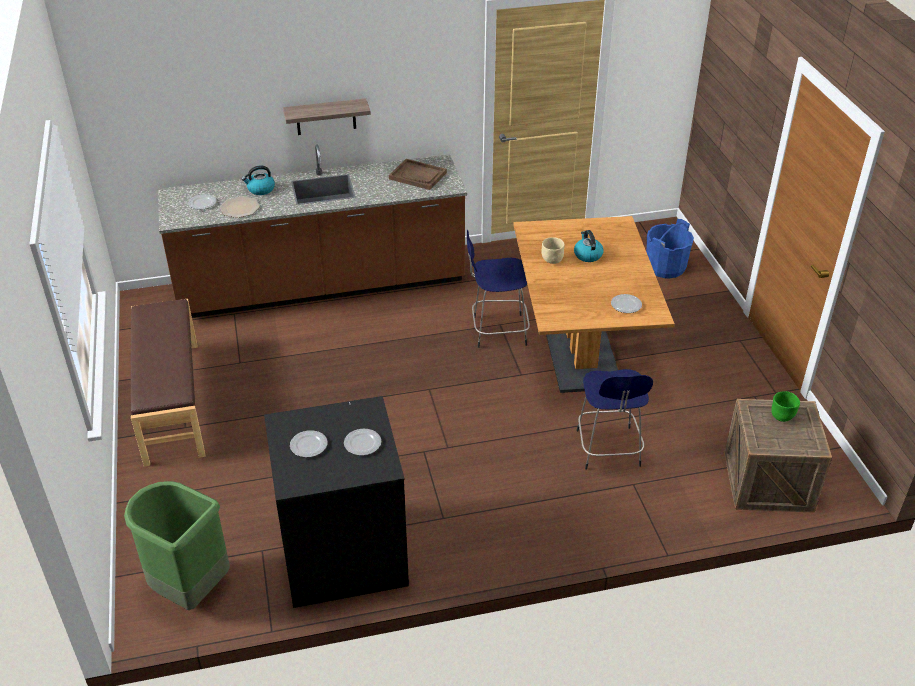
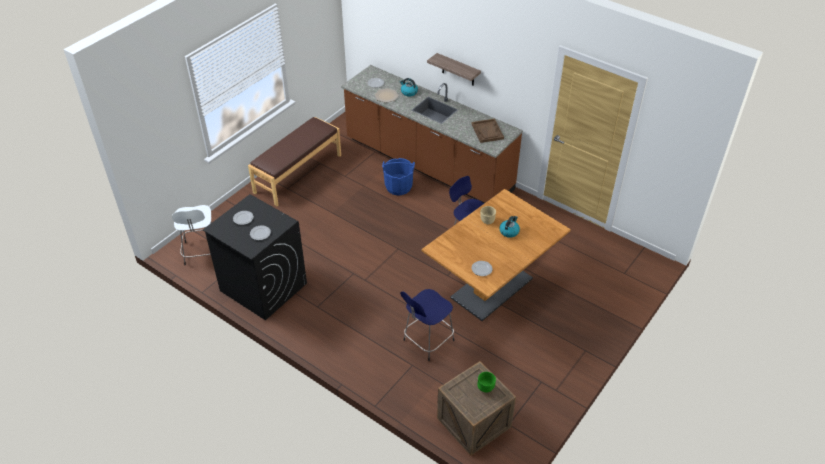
camera: 50 degrees right, 5 degrees up
(188, 589) = (201, 253): green trash can -> white stool
(665, 267) = (614, 282): blue bucket -> blue bucket (398, 187)

